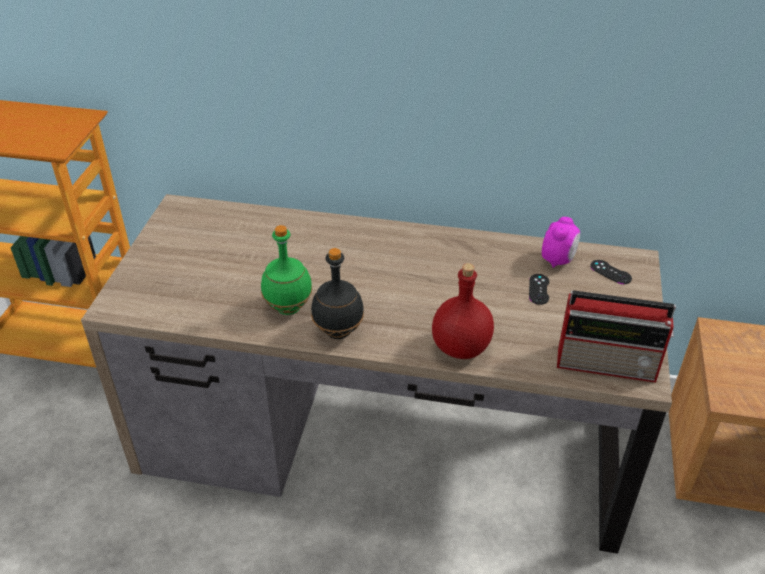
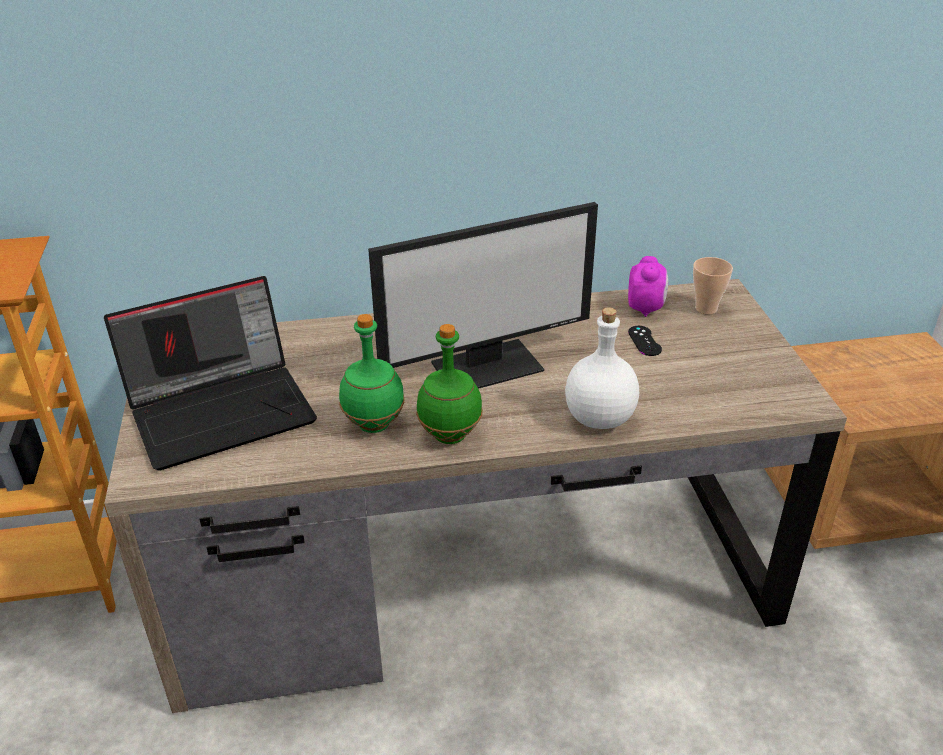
camera: 20 degrees left, 5 degrees down
(191, 268) = (223, 409): none -> laptop
(339, 332) = (451, 436): black bottle -> green bottle
(400, 279) = (487, 365): none -> monitor
(461, 347) = (600, 417): red bottle -> white bottle
(608, 364) = (762, 396): radio -> none
(610, 272) = (706, 308): black game controller -> cup

